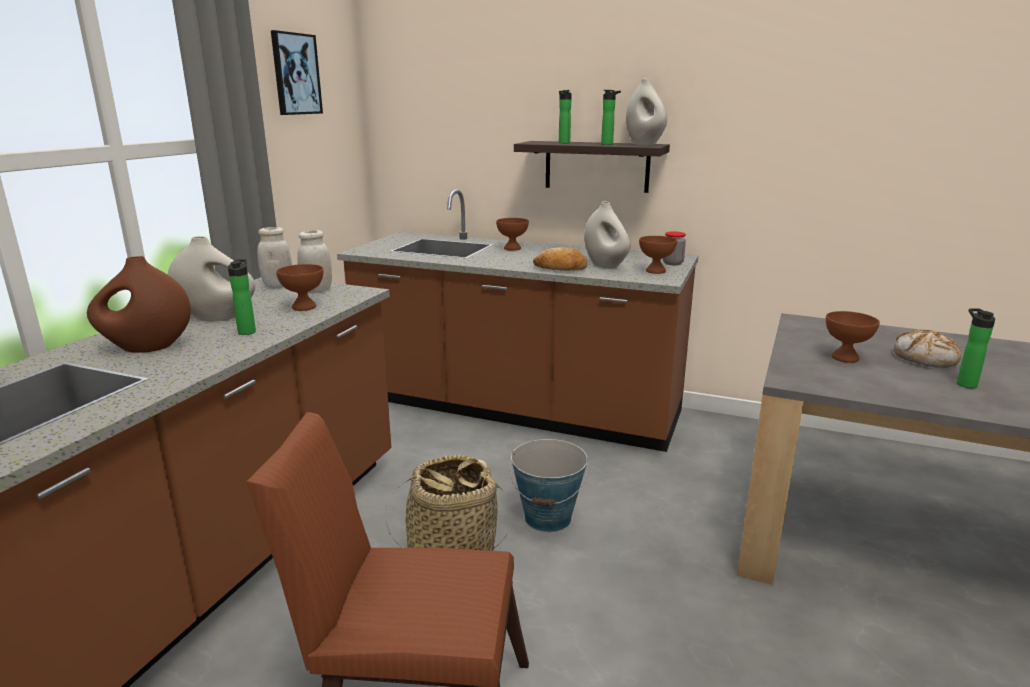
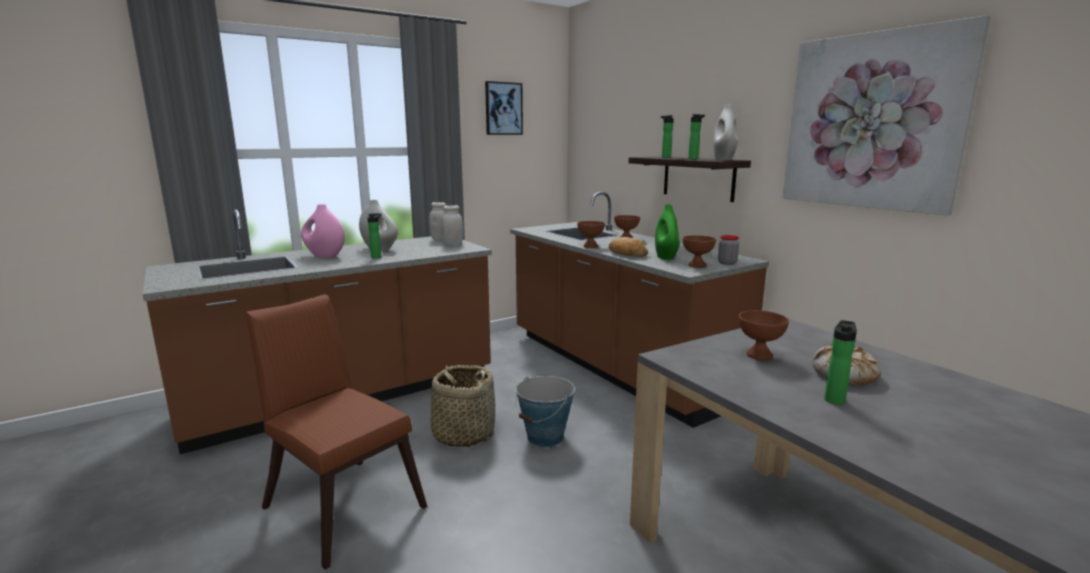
camera: 35 degrees right, 5 degrees down
(147, 348) = (324, 256): brown vase -> pink vase
(303, 307) = (427, 251): brown bowl -> brown bowl (590, 246)
(605, 266) = (666, 257): white vase -> green vase
(812, 103) = (872, 121): none -> picture

